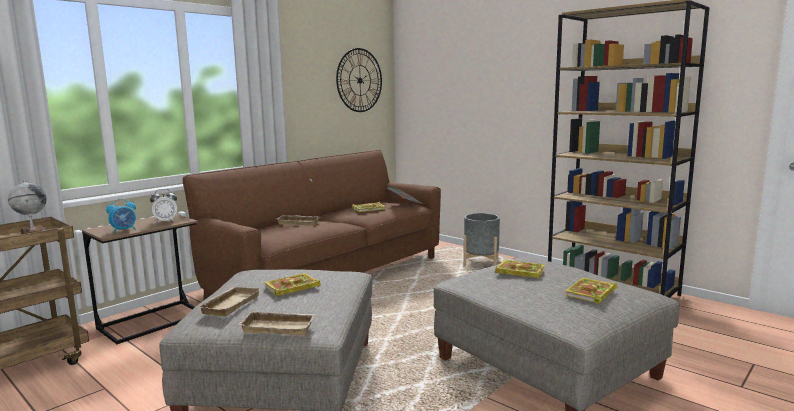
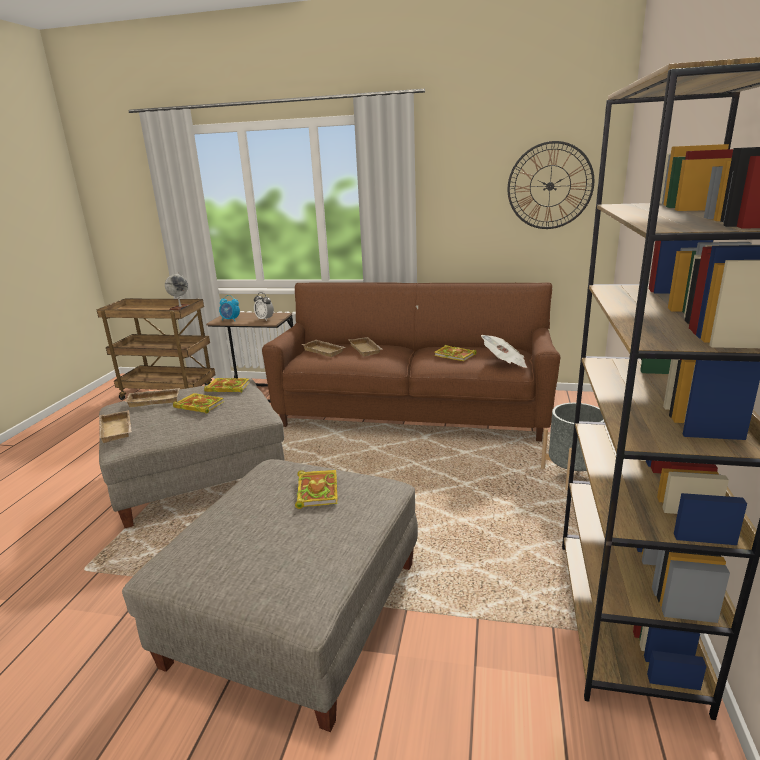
camera: 60 degrees right, 10 degrees up
(270, 232) = (325, 351): none -> beige tray
(590, 294) = (259, 555): book -> book (227, 387)

